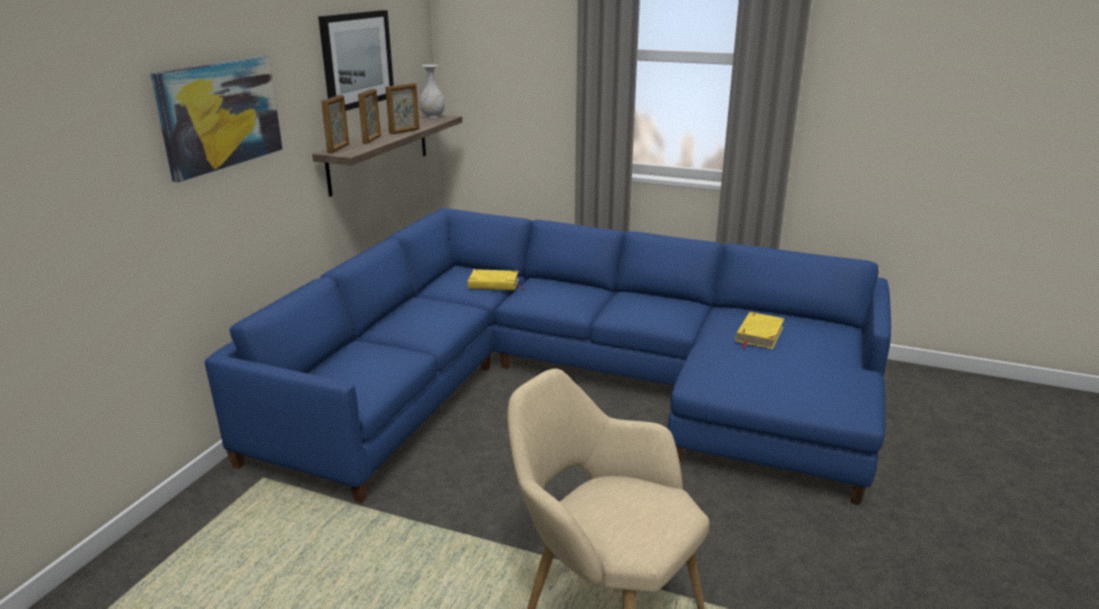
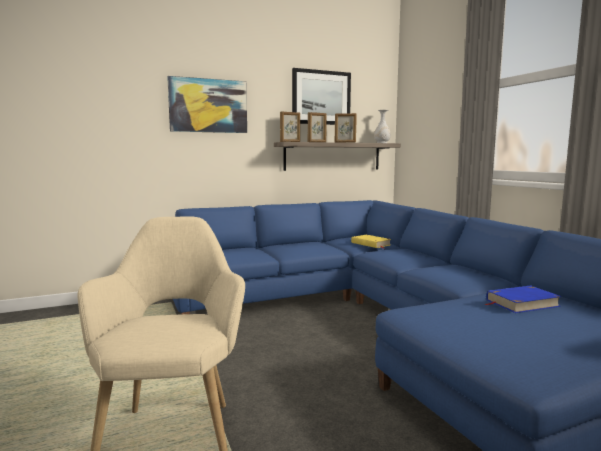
camera: 45 degrees right, 15 degrees down
(759, 334) = (521, 303): yellow book -> blue book

